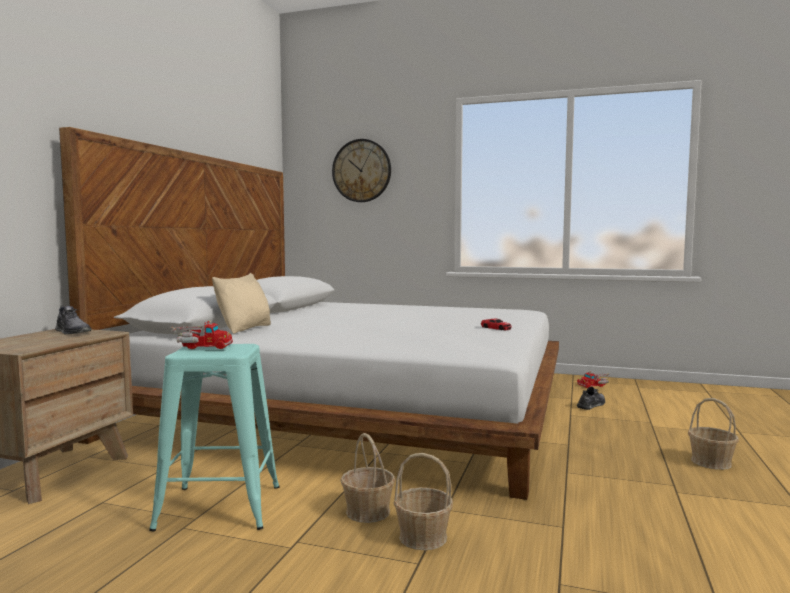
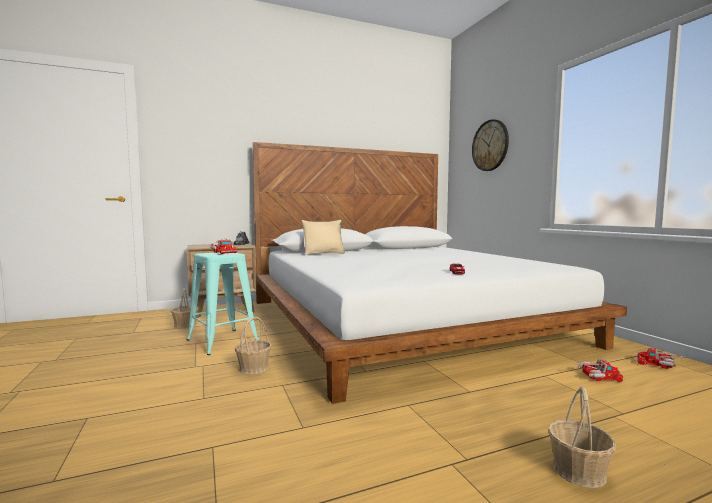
camera: 50 degrees right, 0 degrees up
(422, 537) = (237, 389): basket -> basket (185, 325)
(591, 405) = (596, 377): grey shoe -> toy truck

